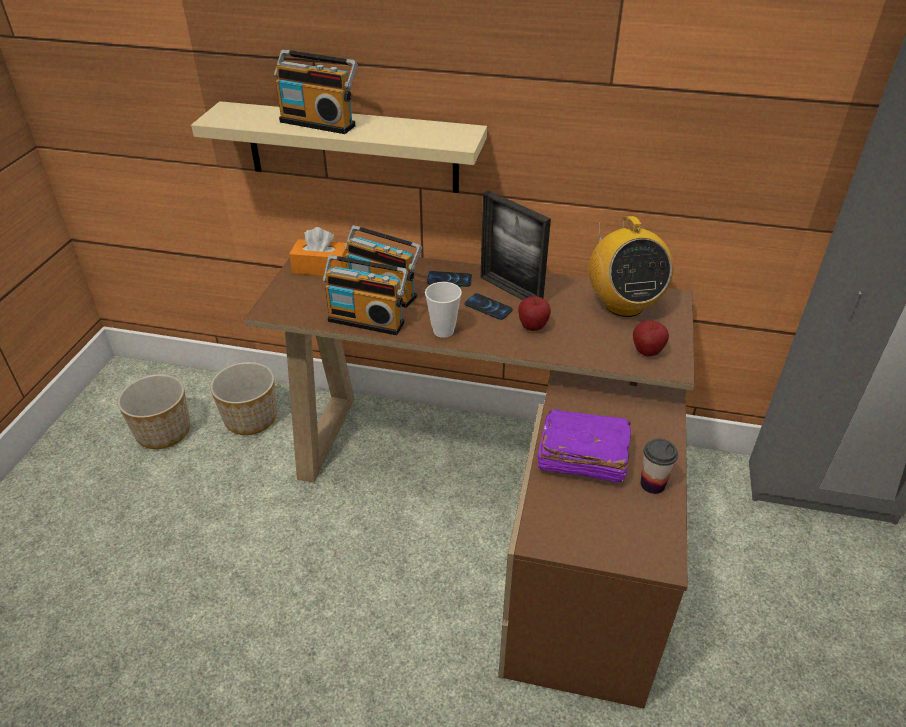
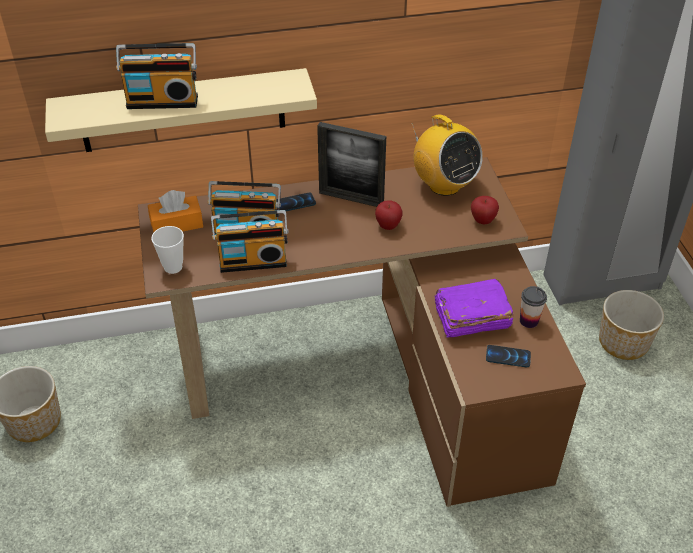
camera: 25 degrees left, 5 degrees up
(252, 418) = (112, 380): planter -> planter (624, 342)
(443, 331) = (321, 251): cup -> cup (173, 267)
(488, 307) = (343, 219): phone -> phone (508, 357)

